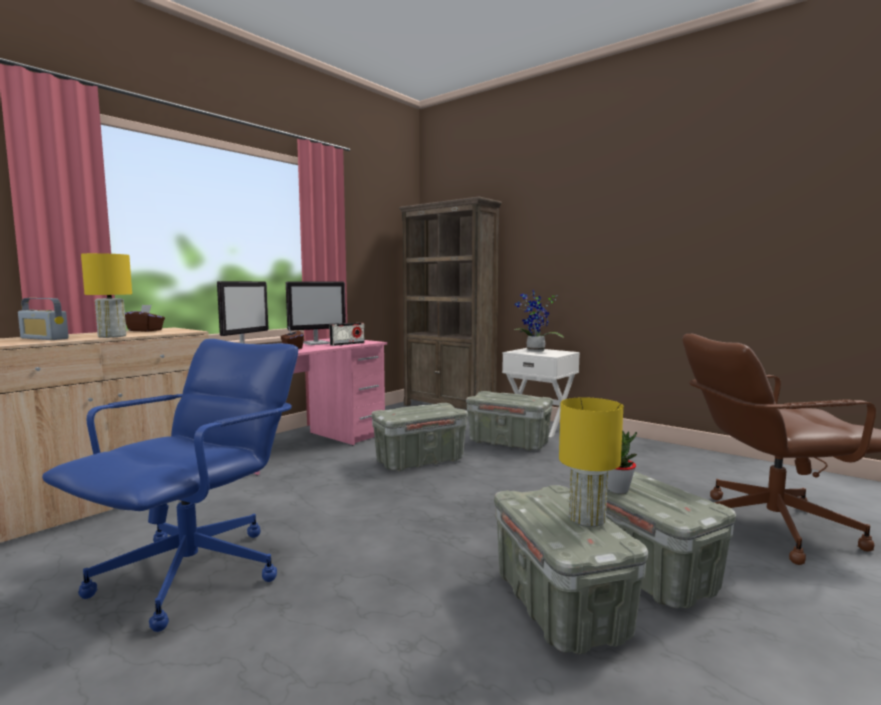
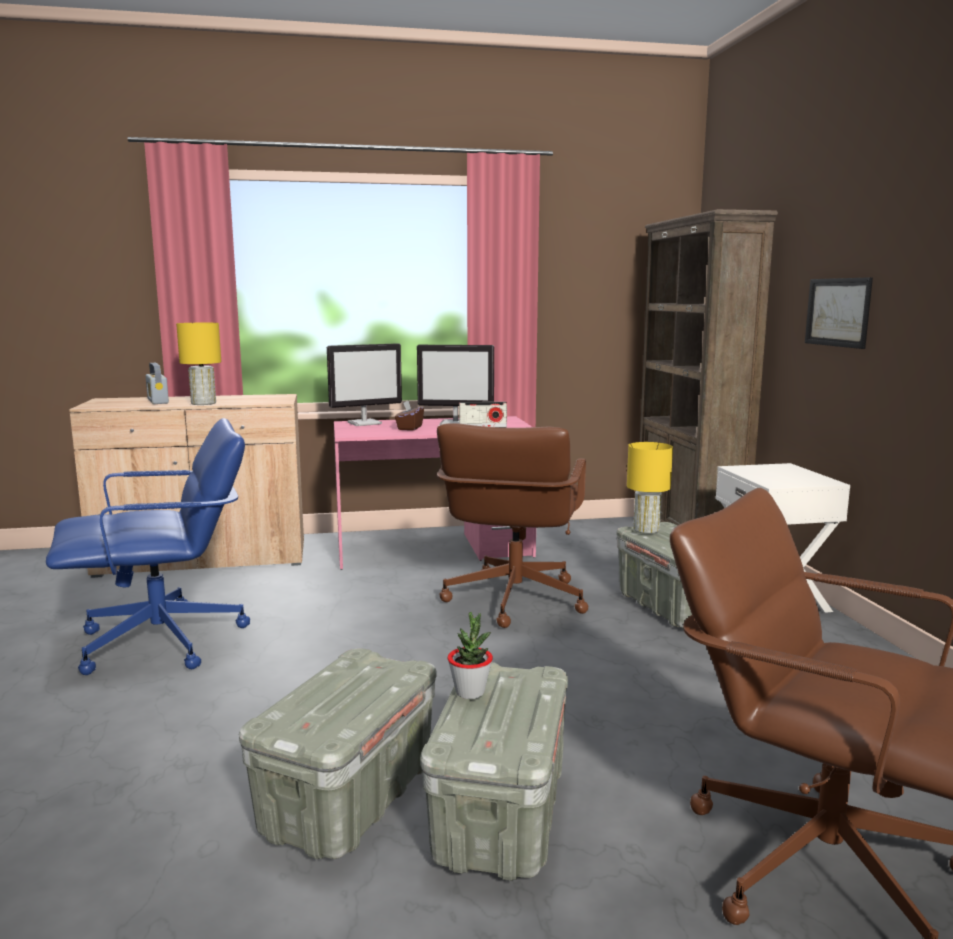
camera: 40 degrees right, 5 degrees up
(145, 330) = (255, 397): brown tissue box -> none
(419, 461) = (513, 600): grey storage box -> brown office chair
(534, 351) = (774, 471): potted plant -> none
(555, 258) = (837, 312): none -> picture
(586, 519) = (353, 706): yellow table lamp -> yellow table lamp (645, 530)

